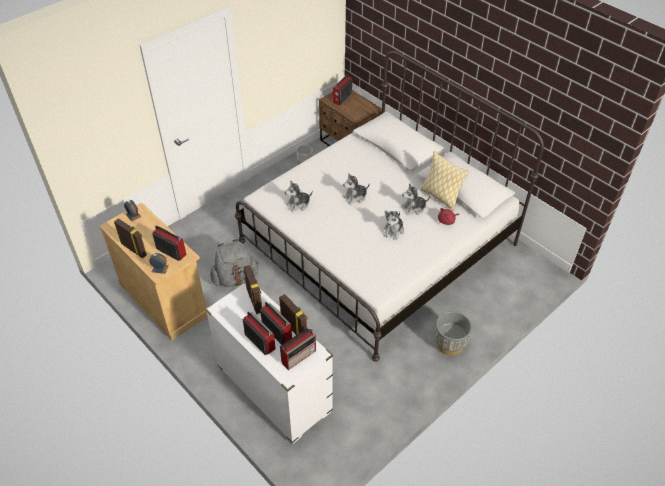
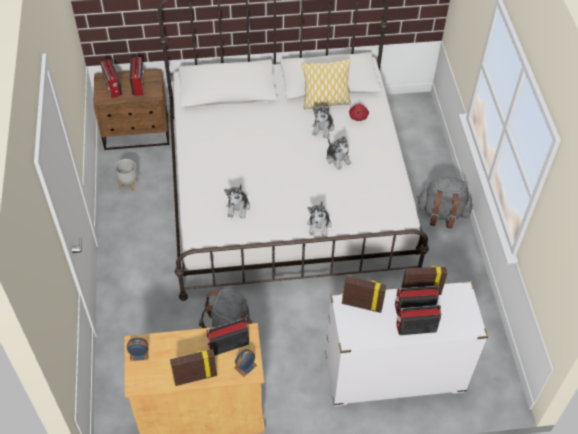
camera: 55 degrees left, 5 degrees up
(299, 356) = (455, 306): radio -> radio (138, 84)
(355, 197) = (269, 159): plush toy -> plush toy (319, 225)
(449, 344) = (442, 214): grey planter -> grey backpack

